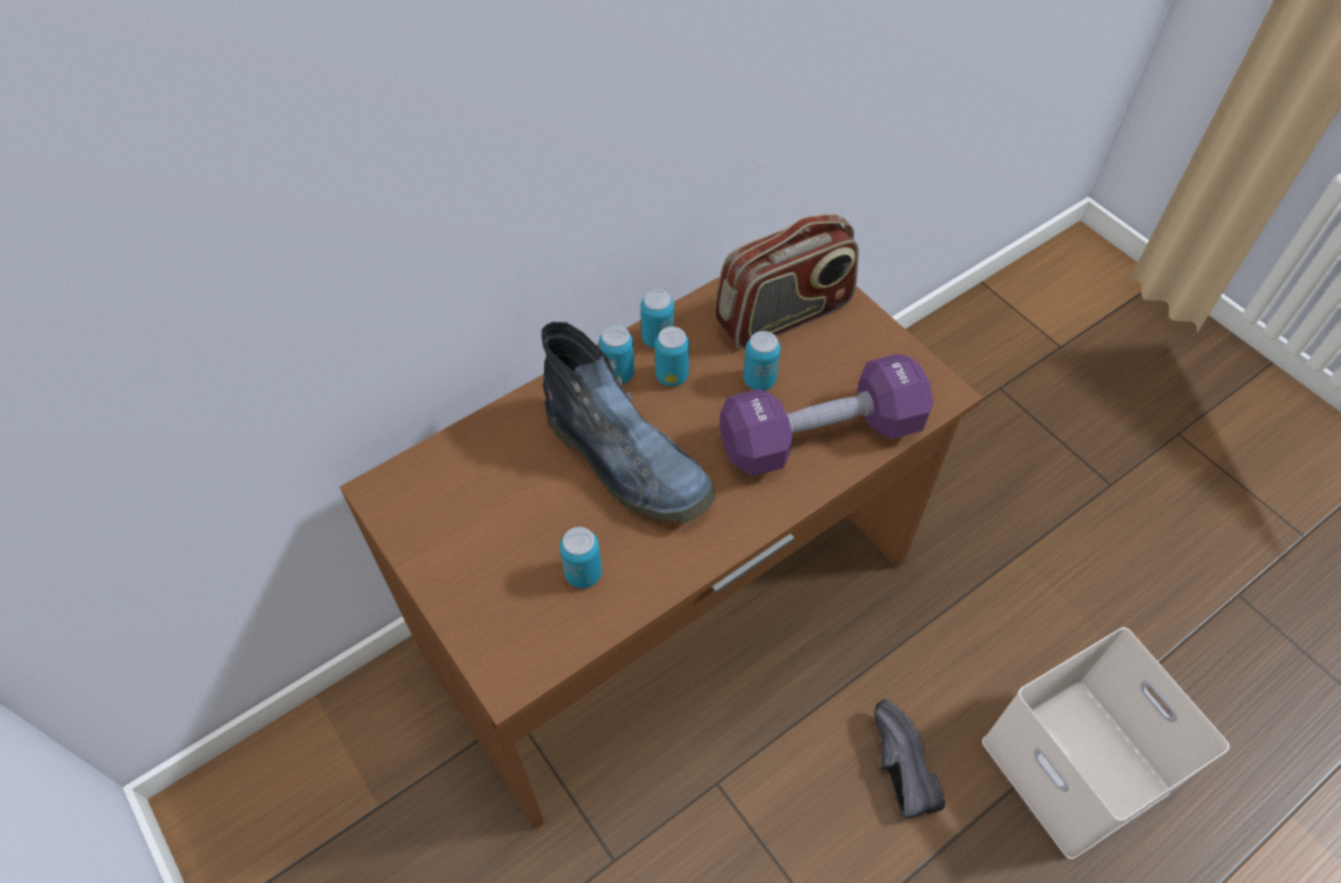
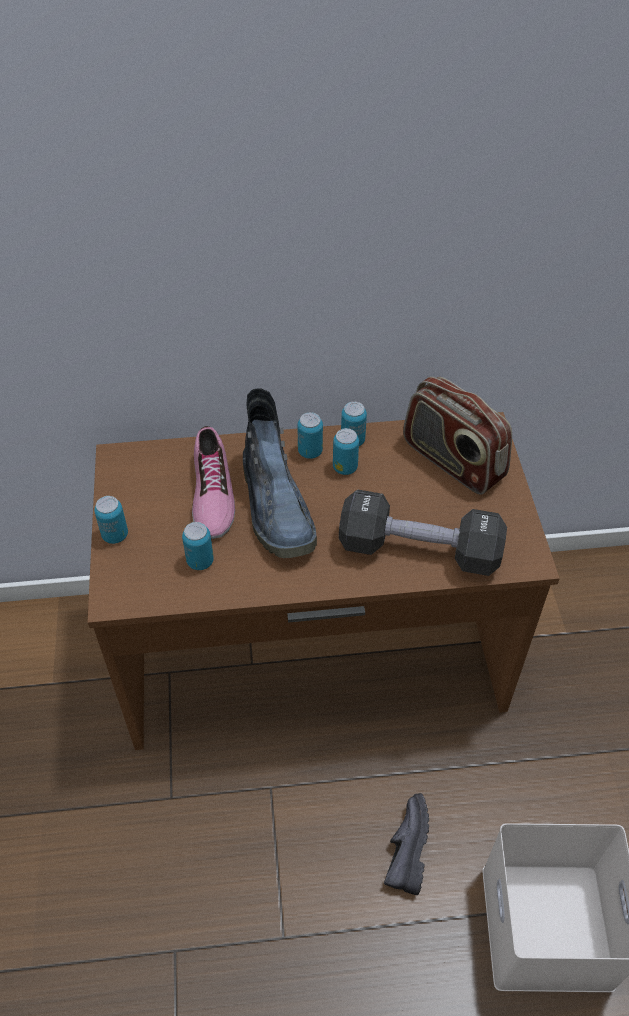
camera: 30 degrees right, 5 degrees down
(535, 481) = (211, 493): none -> shoe
(759, 380) = (402, 496): can -> can (115, 535)
(784, 315) = (452, 461): radio -> radio turned 45 degrees clockwise
(821, 435) = (419, 550): purple dumbbell -> black dumbbell

